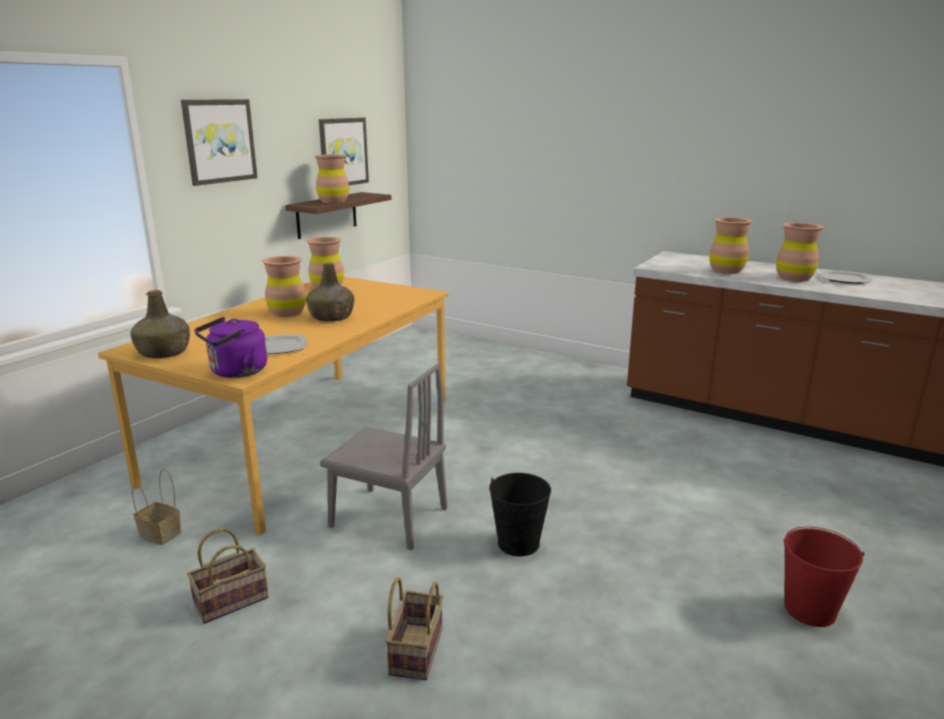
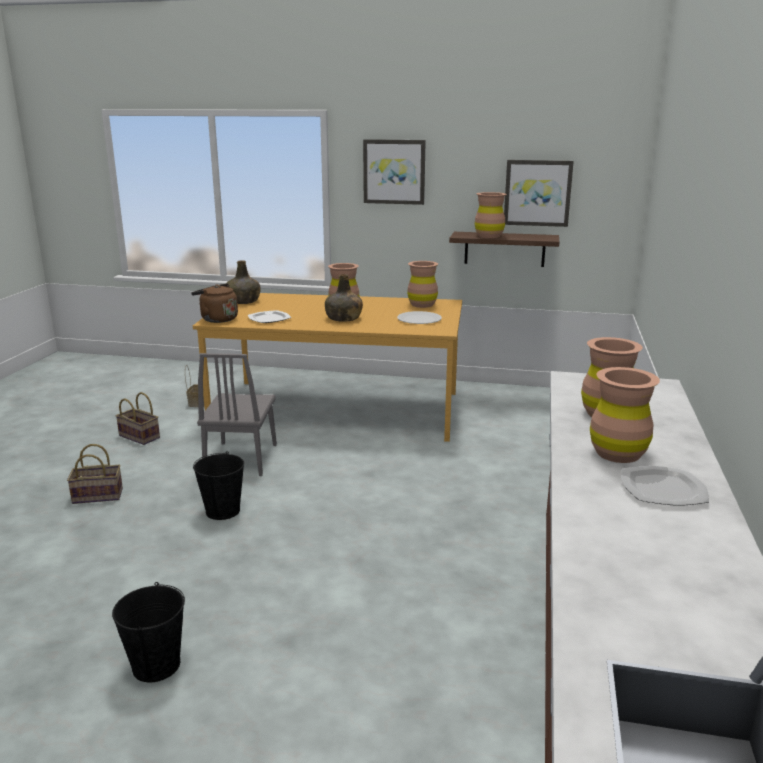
camera: 70 degrees right, 0 degrees up
(235, 372) = (217, 319): purple kettle -> brown kettle
(379, 294) = (419, 319): none -> white plate
(810, 610) = (156, 665): red bucket -> black bucket

